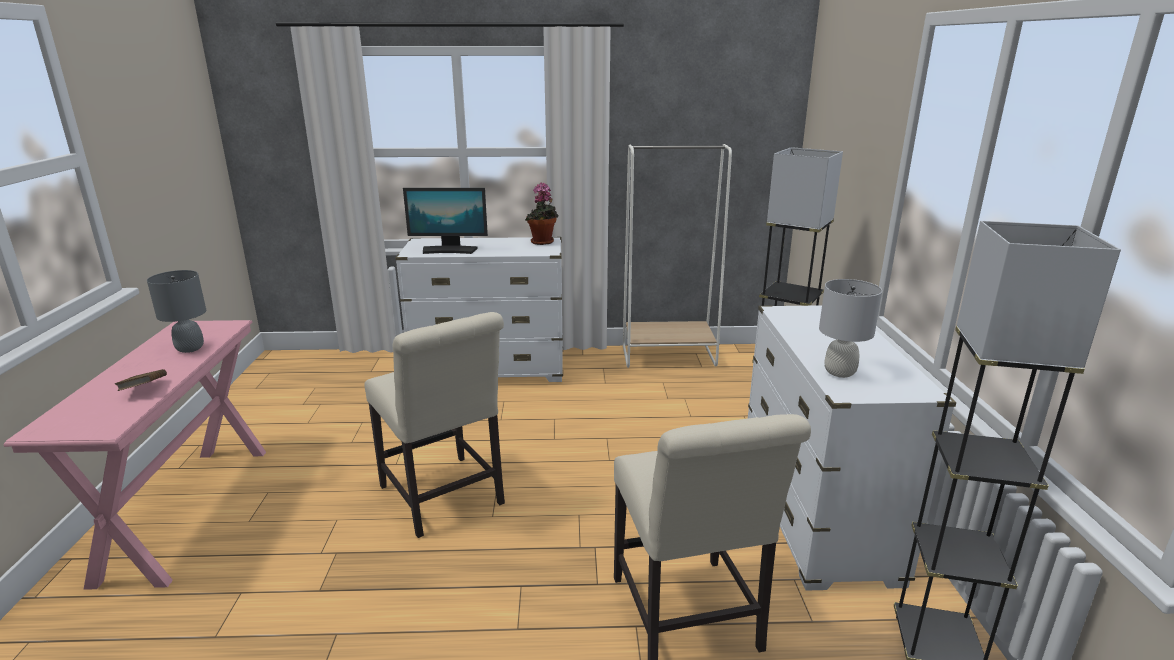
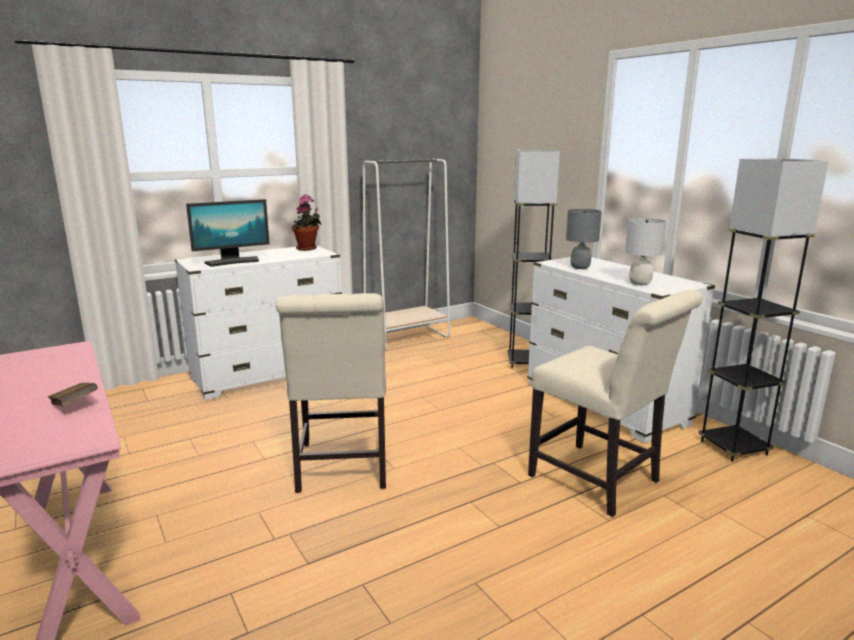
camera: 30 degrees left, 5 degrees down
(190, 349) = (64, 370): grey table lamp -> grey table lamp (579, 268)
(444, 500) = (341, 470): beige chair -> beige chair turned 60 degrees clockwise

